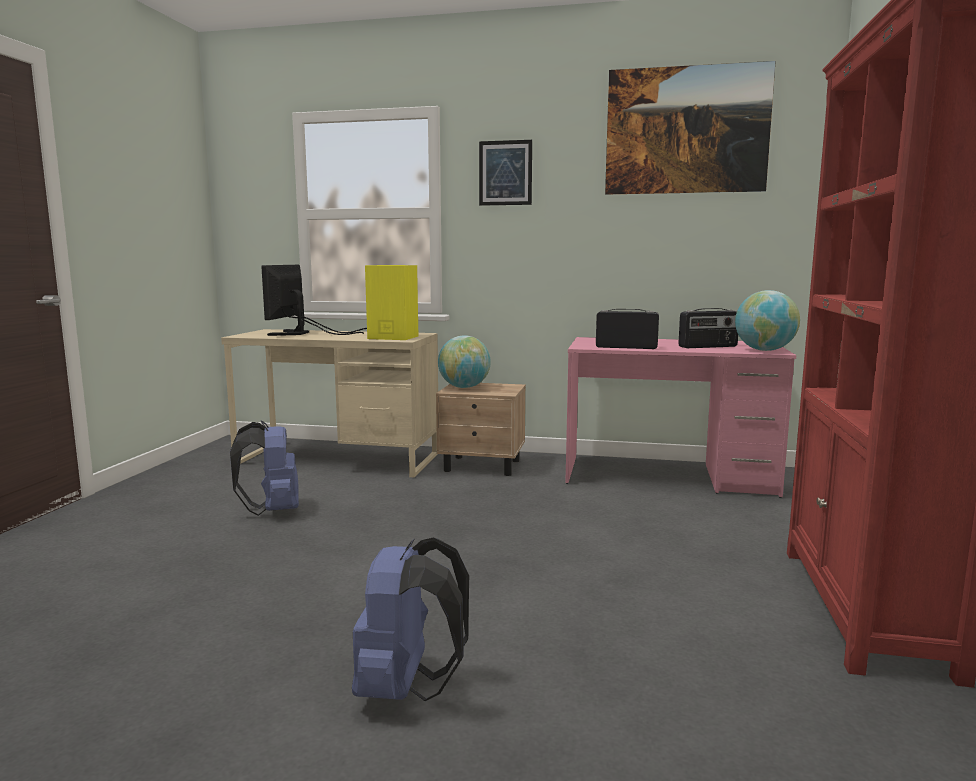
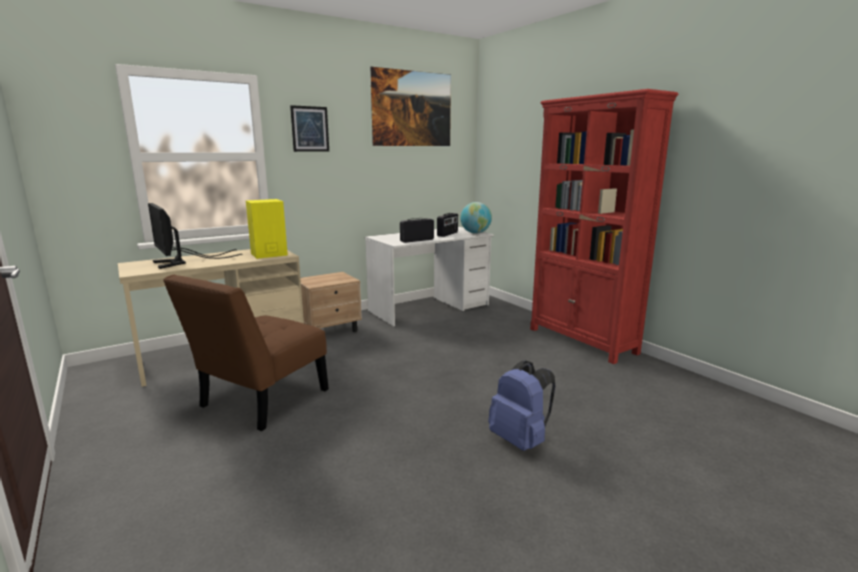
camera: 45 degrees left, 5 degrees up
(273, 510) = (259, 401): blue backpack -> brown chair
(464, 387) = (314, 281): globe -> none
(668, 476) = (429, 308): pink desk -> white desk

